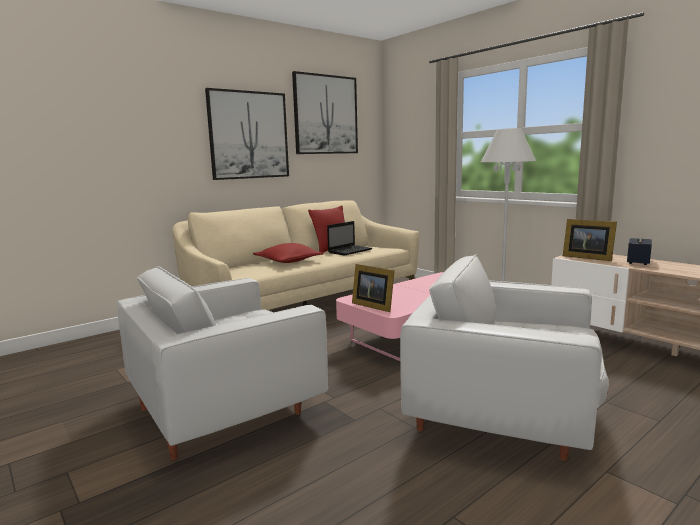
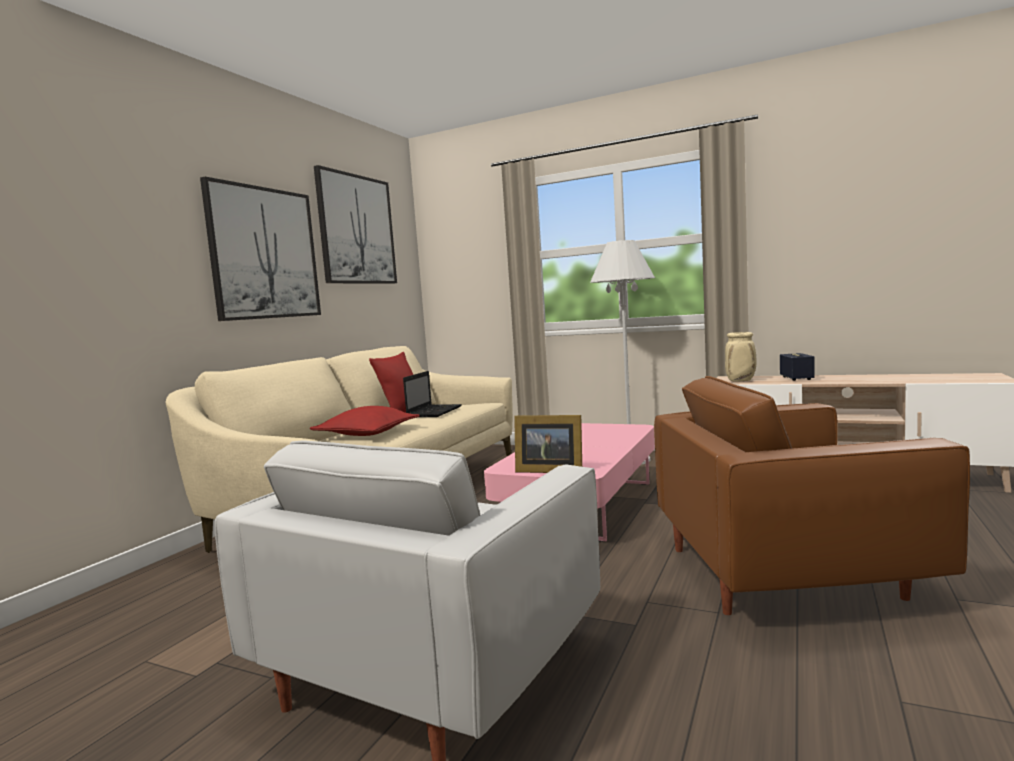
camera: 25 degrees left, 5 degrees down
(504, 415) = (789, 571): white armchair -> brown armchair
(586, 257) = (741, 380): picture frame -> beige vase

